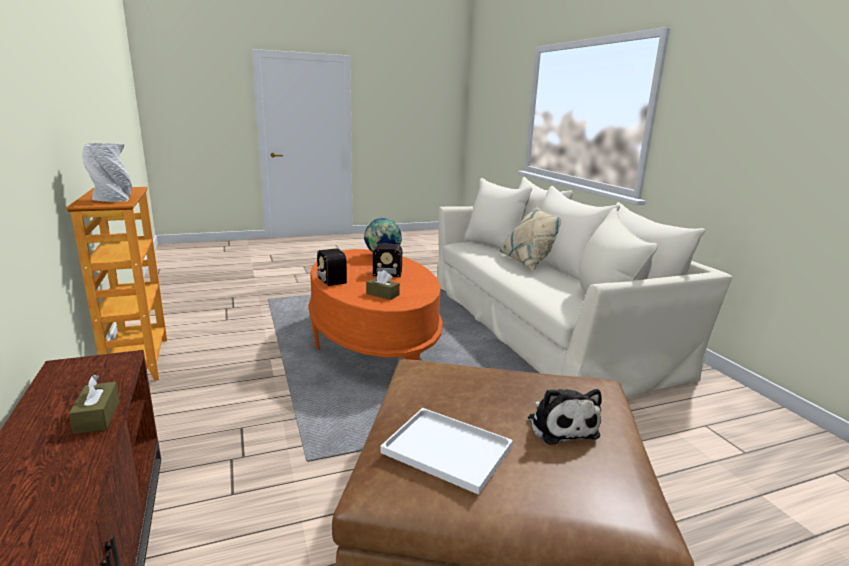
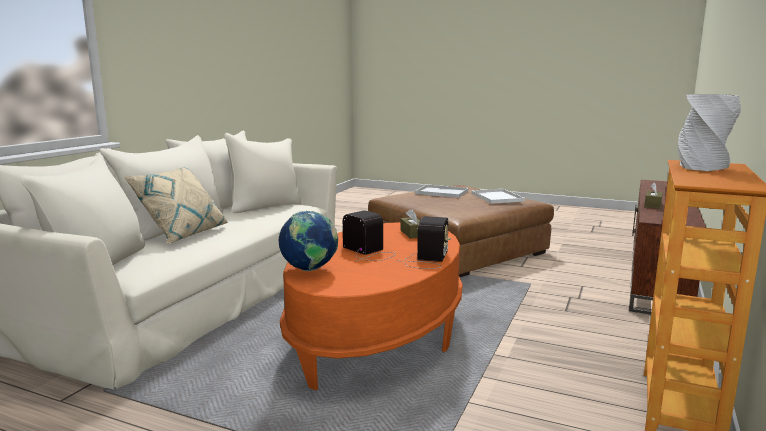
camera: 135 degrees left, 5 degrees down
(561, 425) = (440, 192): plush toy -> white tray

